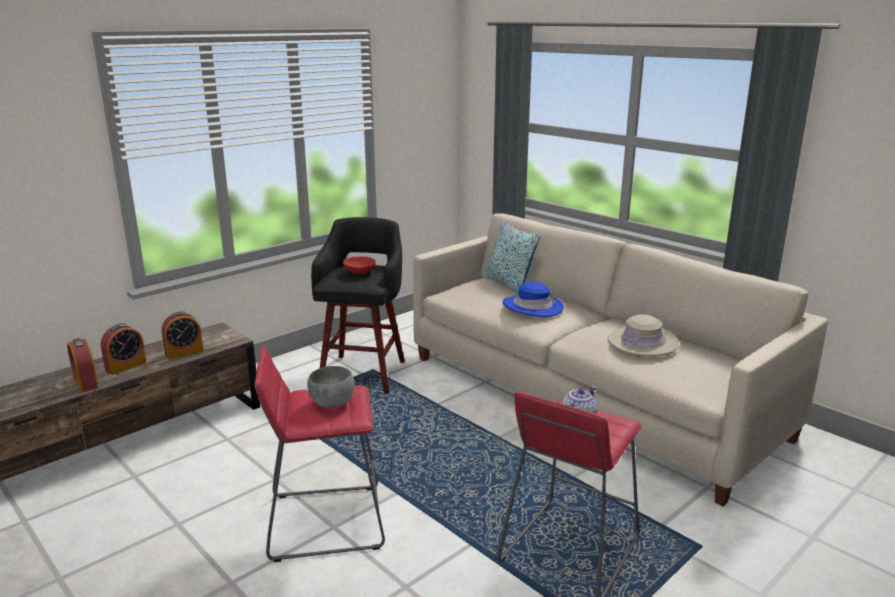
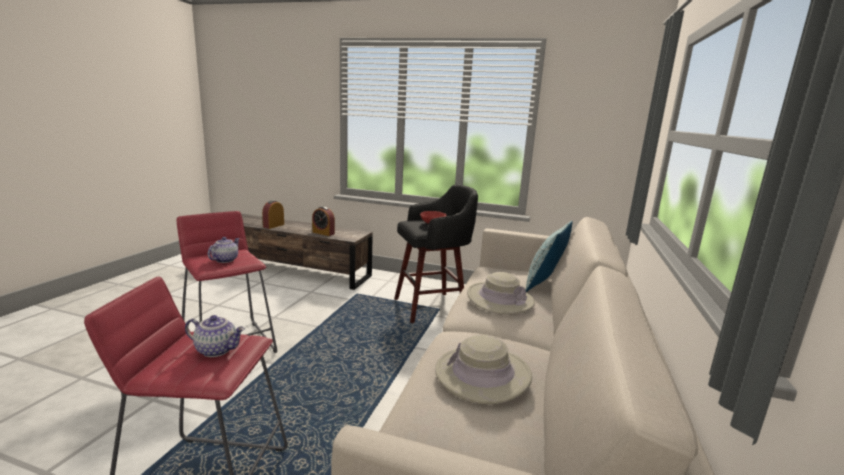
camera: 60 degrees right, 5 degrees down
(126, 366) = (297, 227): alarm clock -> none
(332, 404) = (225, 260): grey bowl -> teapot
(532, 306) = (500, 299): blue hat -> beige hat

